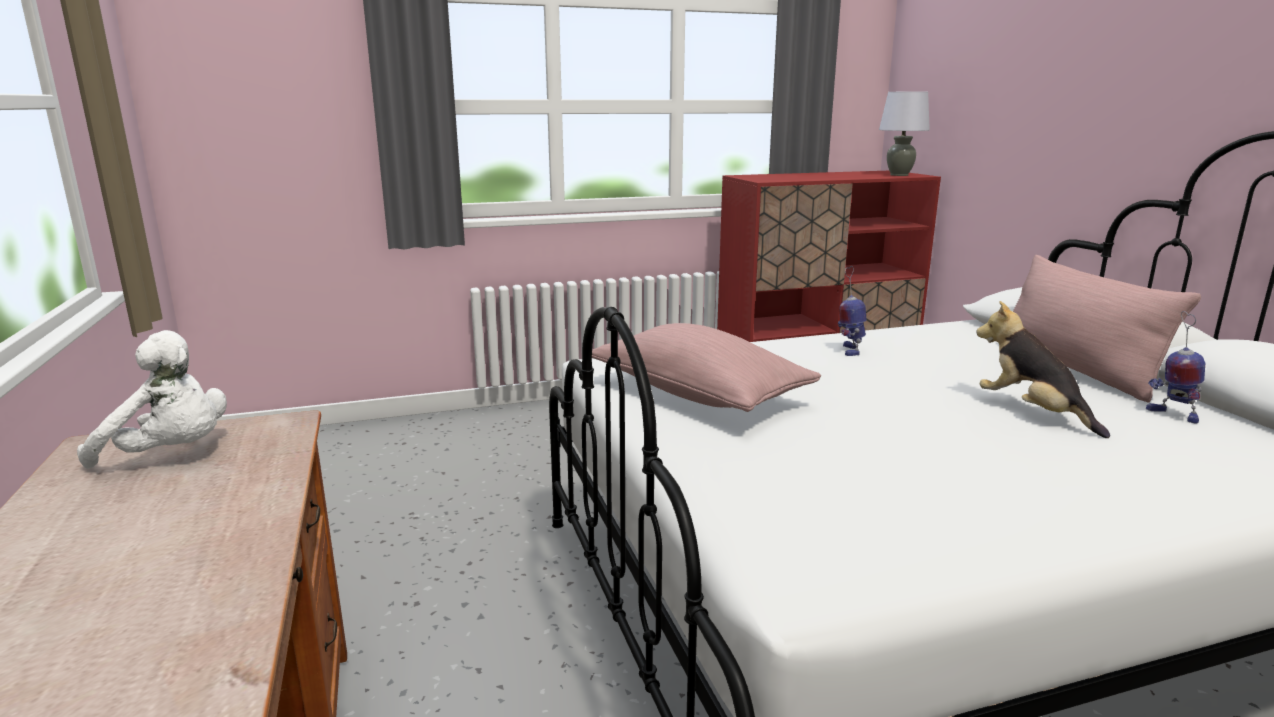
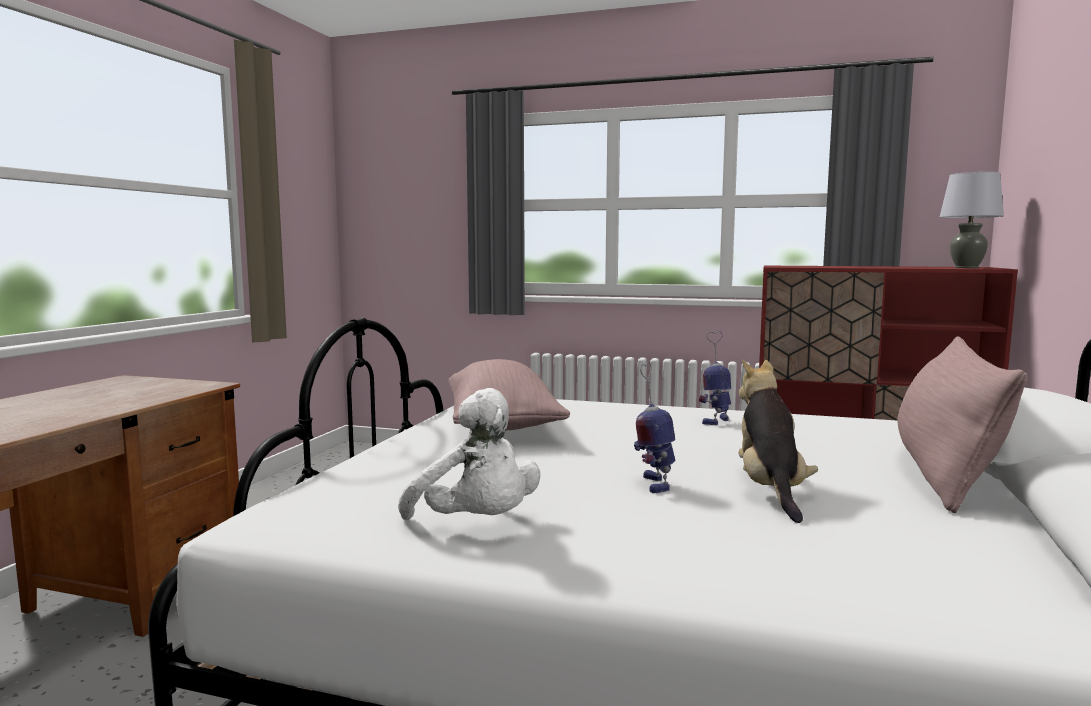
camera: 35 degrees right, 10 degrees down
(171, 455) = (133, 387): white plush toy -> white plush toy (476, 524)
(1172, 415) = (953, 527): toy robot -> toy robot (654, 484)

